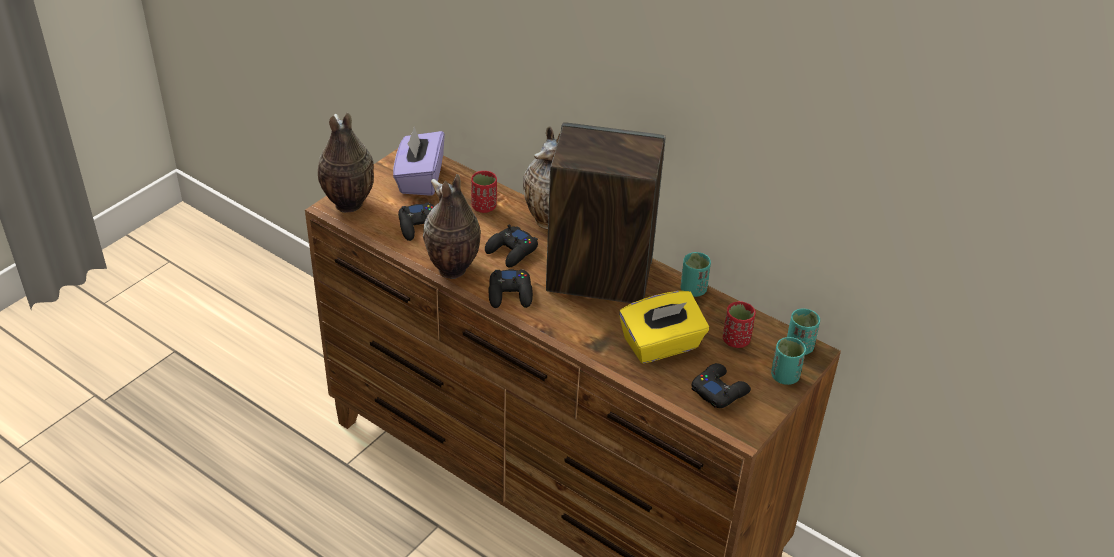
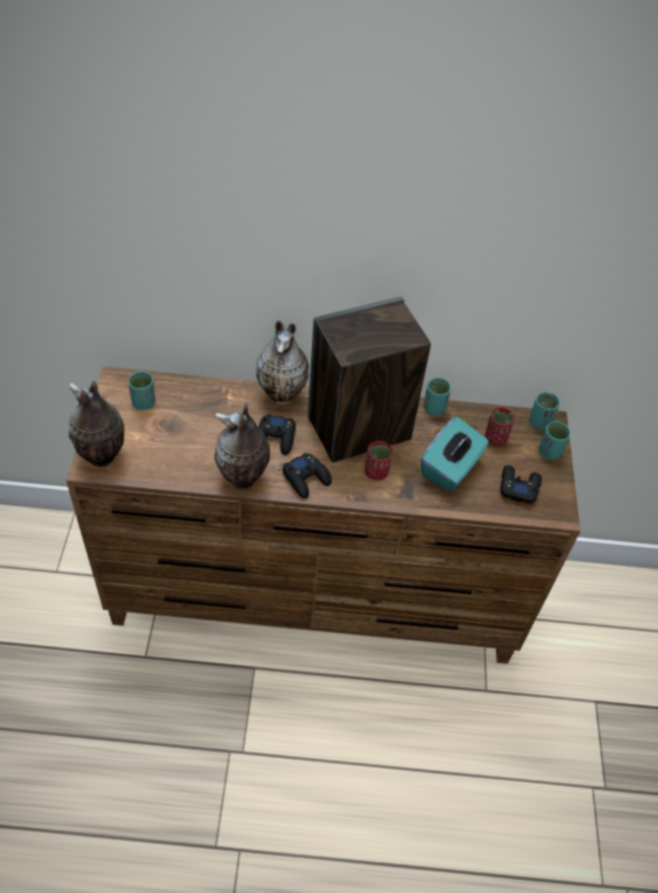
camera: 35 degrees left, 10 degrees up
(420, 179) = (144, 403): purple tissue box -> turquoise cup
(420, 226) = (182, 449): black game controller -> none
(484, 207) = (219, 406): red cup -> red cup (376, 472)
(661, 345) = (450, 468): yellow tissue box -> turquoise tissue box

